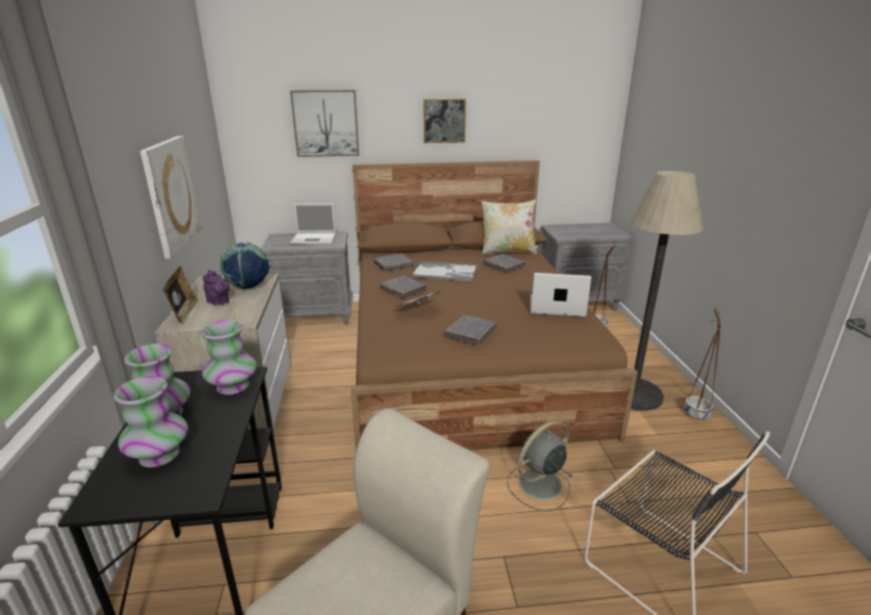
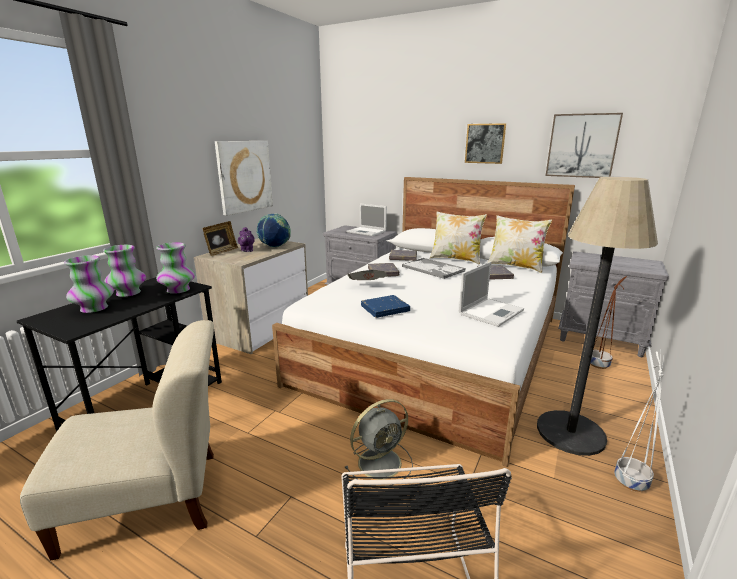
camera: 35 degrees right, 5 degrees down
(325, 123) = (391, 144): picture -> picture (582, 146)
(446, 255) = (455, 259): none -> pillow
(464, 356) = (437, 348): brown bed -> white bed
(471, 333) = (385, 309): grey book -> blue book
(538, 485) = (381, 462): grey fan -> grey fan turned 150 degrees clockwise
(555, 307) = (491, 312): laptop -> laptop turned 90 degrees clockwise
(695, 413) = (630, 480): brown planter -> white planter

